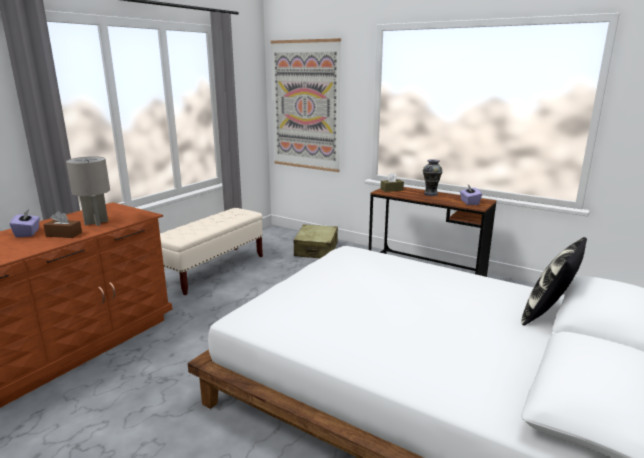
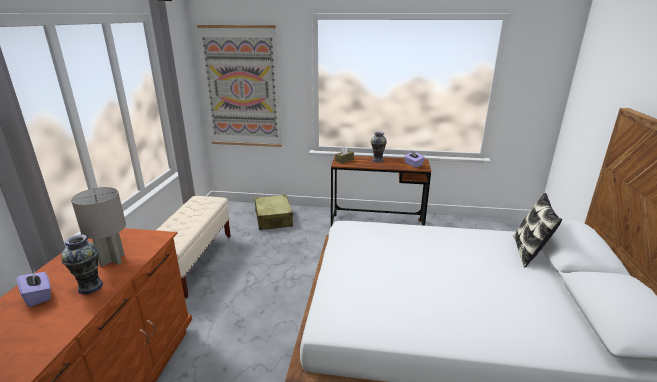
camera: 25 degrees left, 5 degrees up
(64, 234) = (91, 287): brown tissue box -> vase

